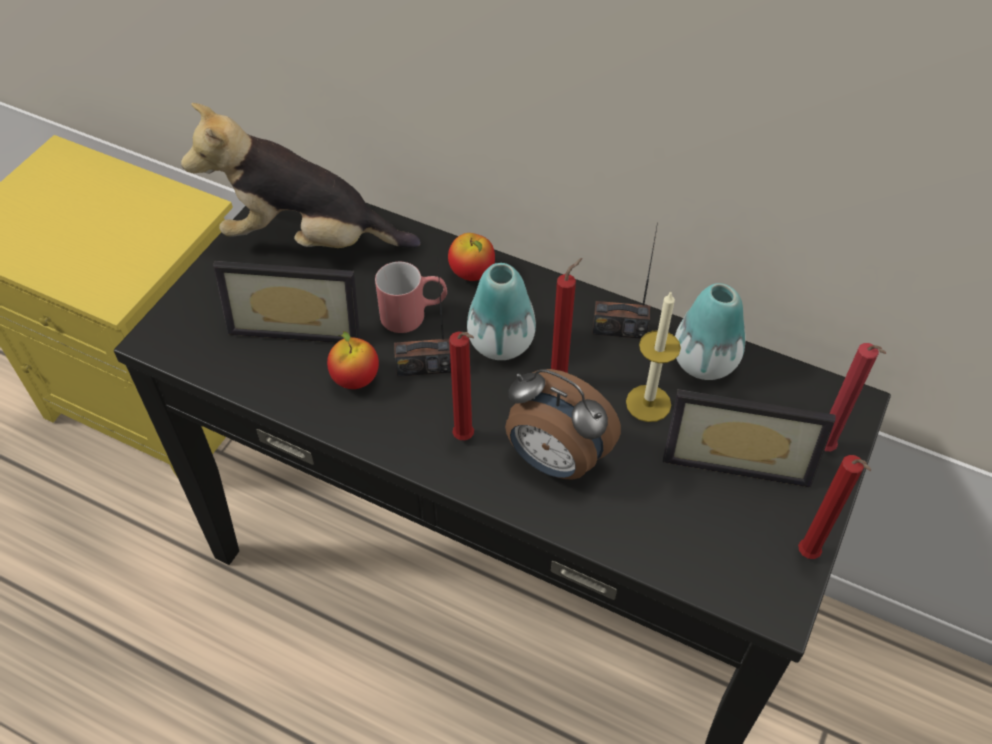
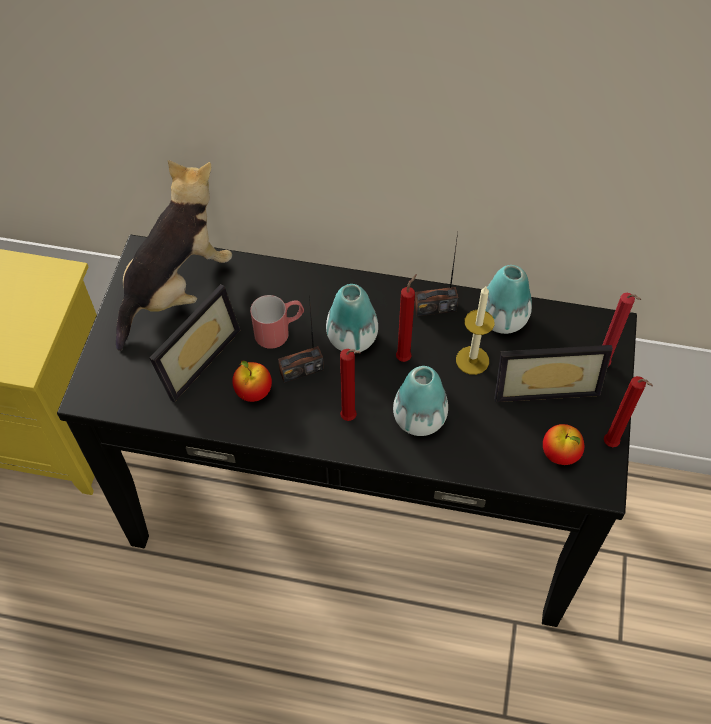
camera: 15 degrees left, 5 degrees up
(298, 321) = (193, 356): picture frame -> picture frame turned 45 degrees counterclockwise
(308, 239) = (177, 288): plush toy -> plush toy turned 135 degrees clockwise
(472, 274) = (312, 288): apple -> apple (560, 454)
(555, 460) = (419, 418): alarm clock -> vase

